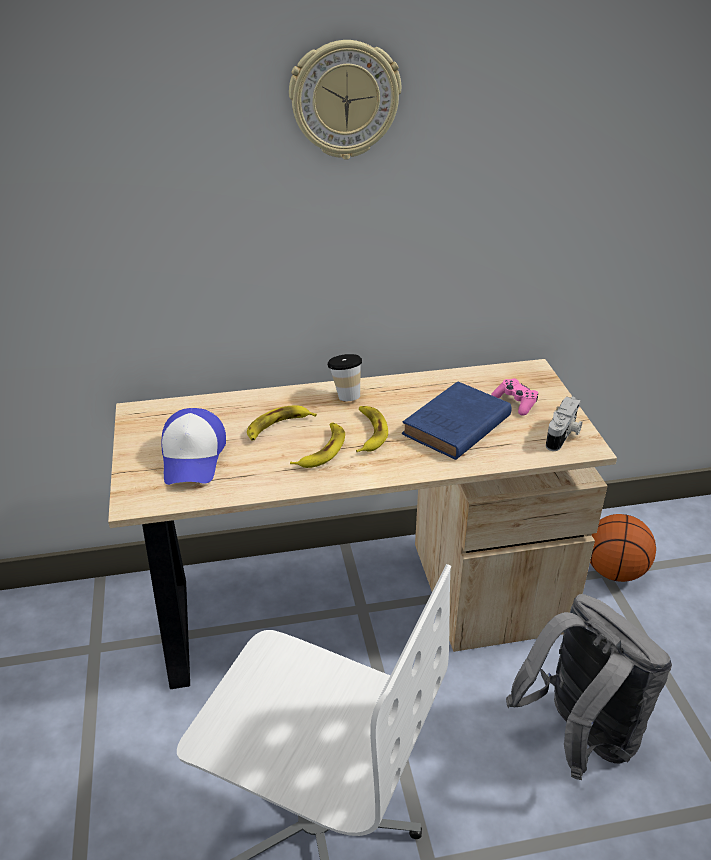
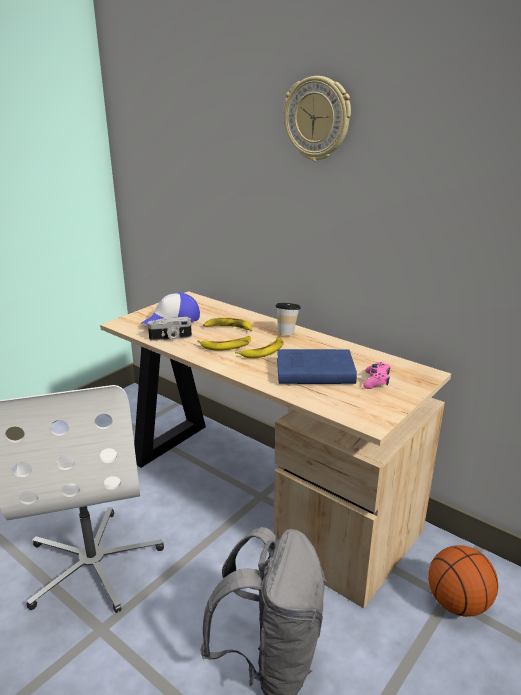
camera: 50 degrees right, 10 degrees down
(563, 435) = (370, 410): camera -> camera (170, 338)

